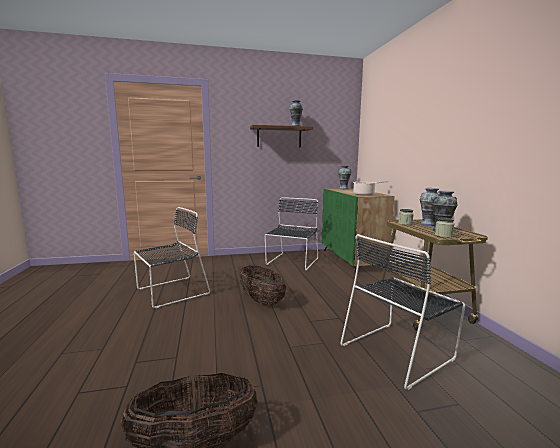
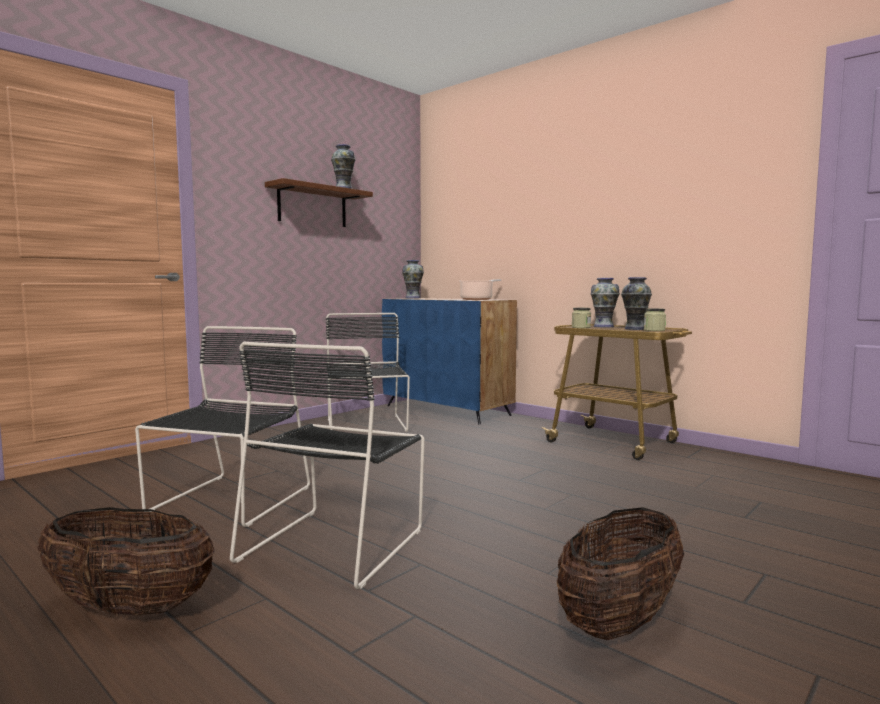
camera: 35 degrees left, 5 degrees down
(261, 301) = (413, 476): basket -> basket (129, 608)
(352, 260) = (448, 410): green cabinet -> blue cabinet
(398, 351) = (654, 480): black chair -> black chair (336, 542)

